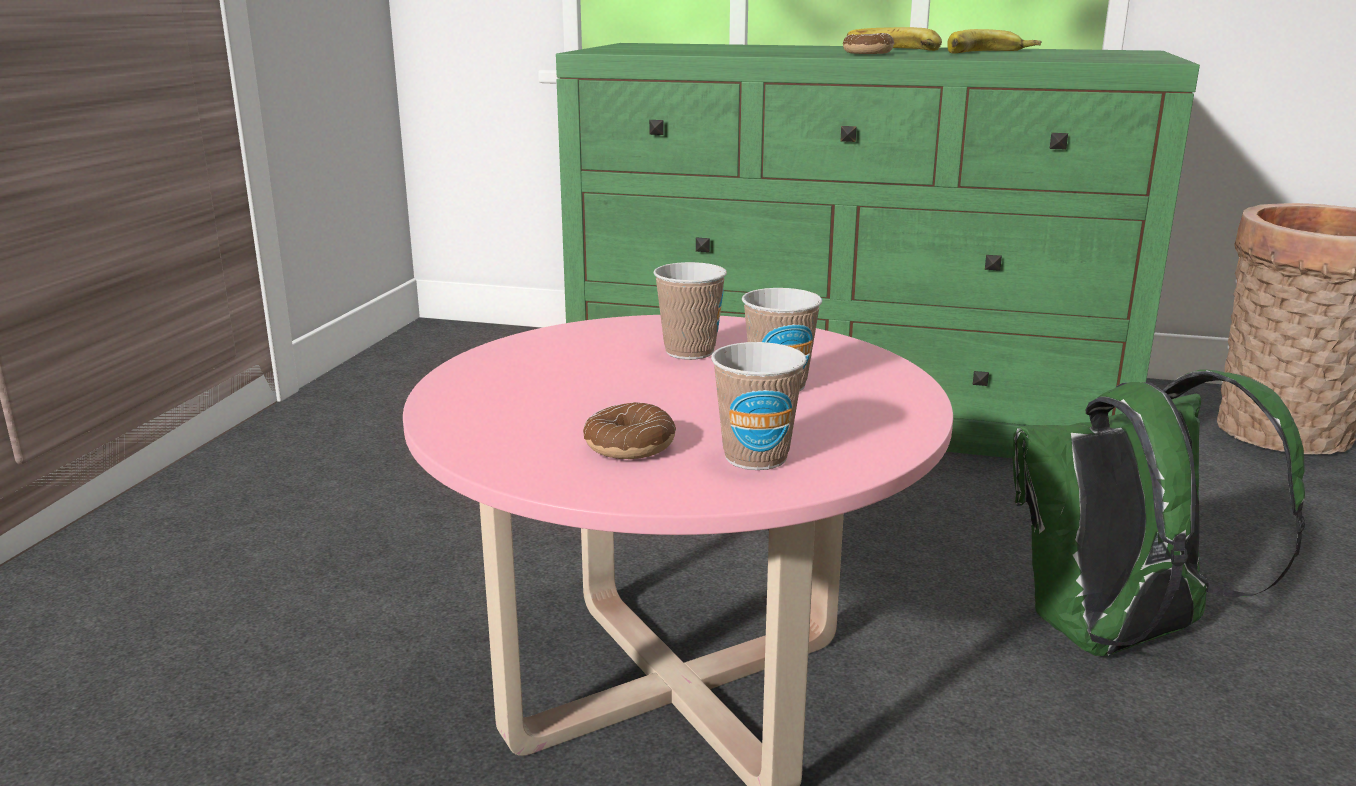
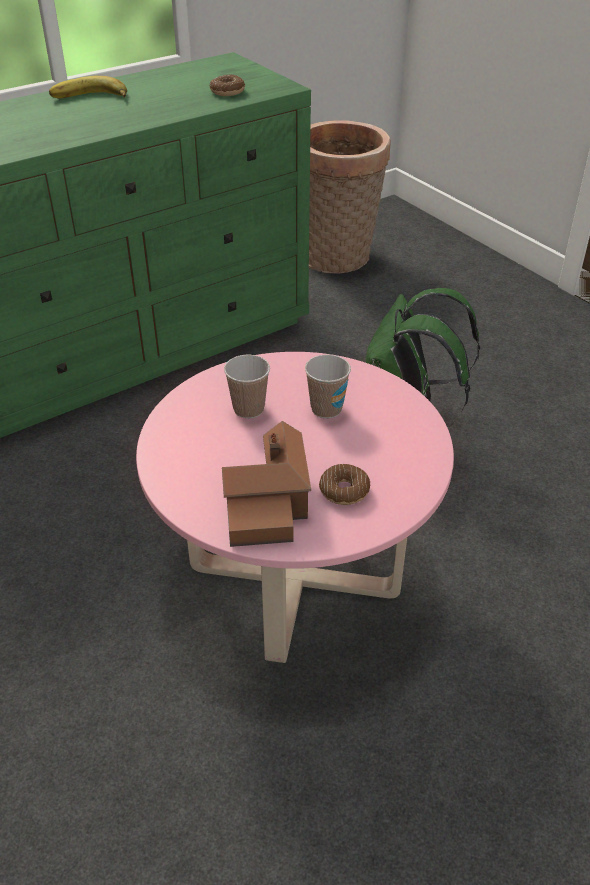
camera: 50 degrees left, 20 degrees up
(526, 414) = (268, 504): none -> toy house
(755, 457) = (396, 462): cup -> none
(867, 53) = (103, 118): donut -> donut (227, 92)
(989, 52) = (165, 91): banana -> none

